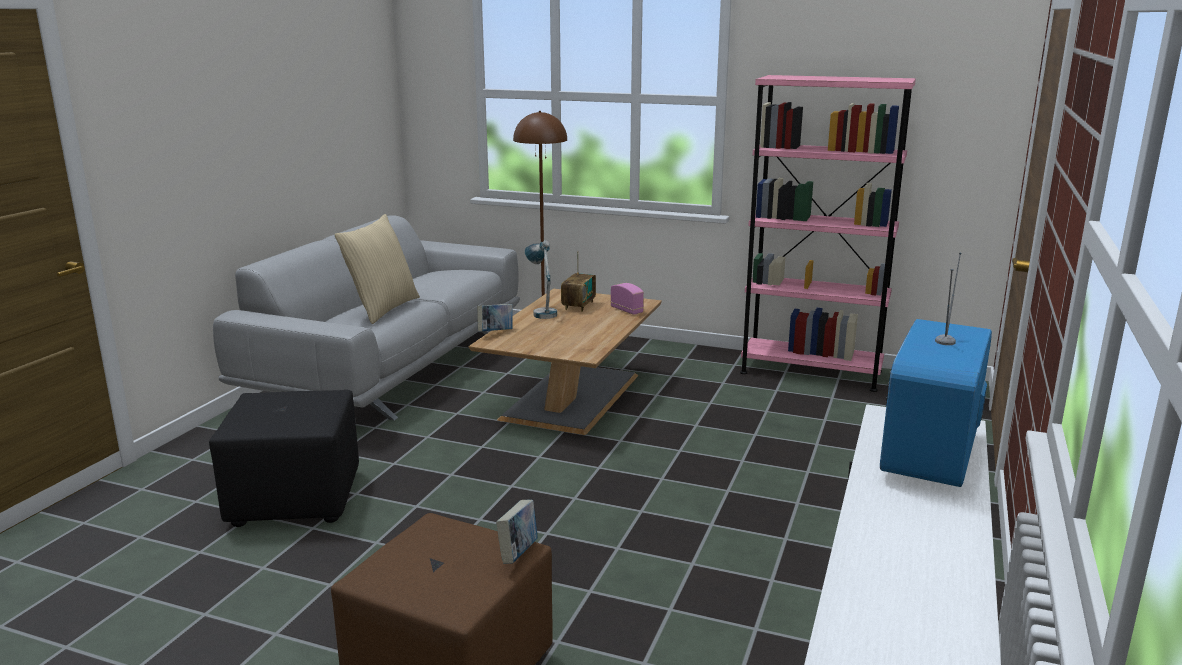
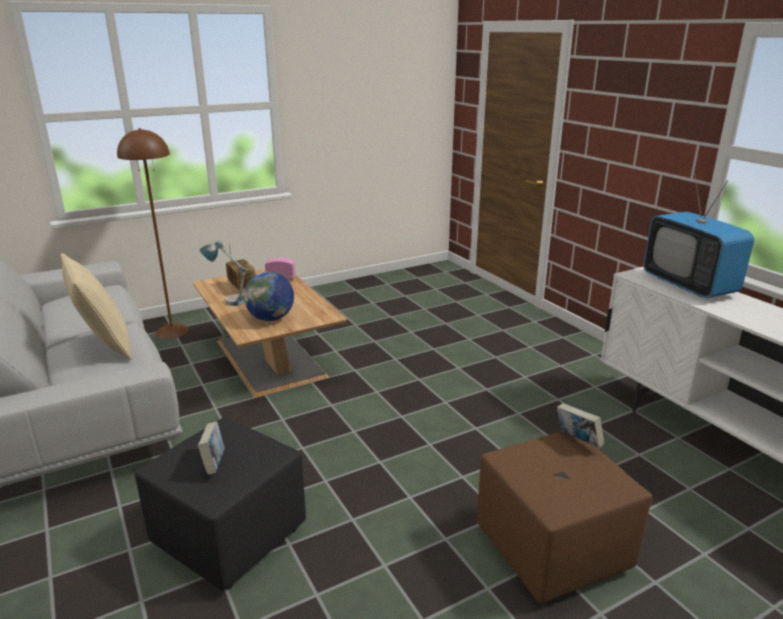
camera: 50 degrees left, 5 degrees up
(495, 332) = (233, 327): book -> book (214, 464)
(537, 338) = (271, 318): none -> globe
(810, 372) = (368, 285): pink bookcase -> none

